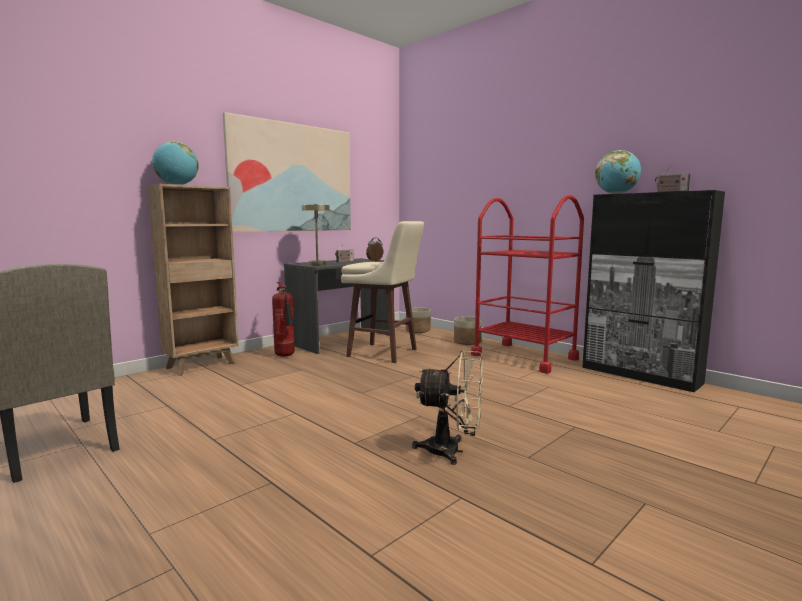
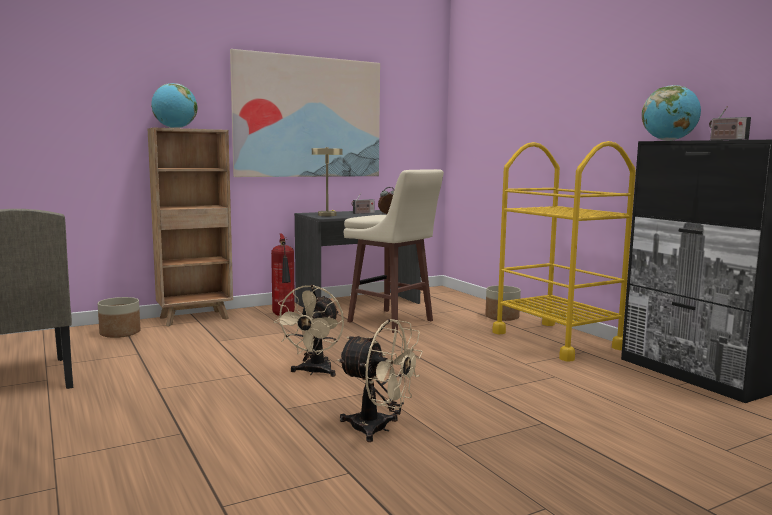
camera: 15 degrees right, 0 degrees up
(353, 405) = (314, 372): none -> beige fan
(417, 330) = (453, 299): planter -> planter (120, 333)
(524, 357) = (557, 340): red cart -> yellow cart

